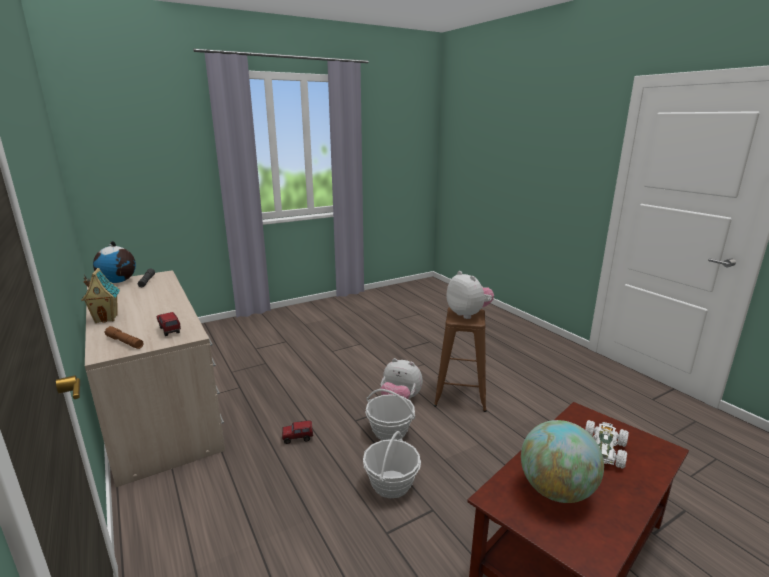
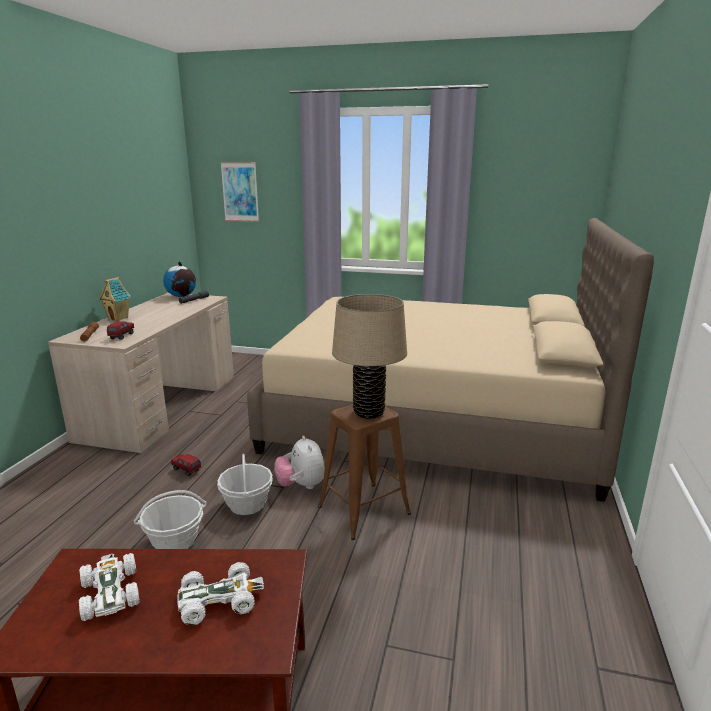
camera: 45 degrees right, 0 degrees up
(133, 156) = (240, 192): none -> picture
(397, 324) = (433, 418): none -> beige bed
(468, 314) = (369, 412): plush toy -> beige table lamp
(556, 491) = (110, 592): globe -> white toy car

